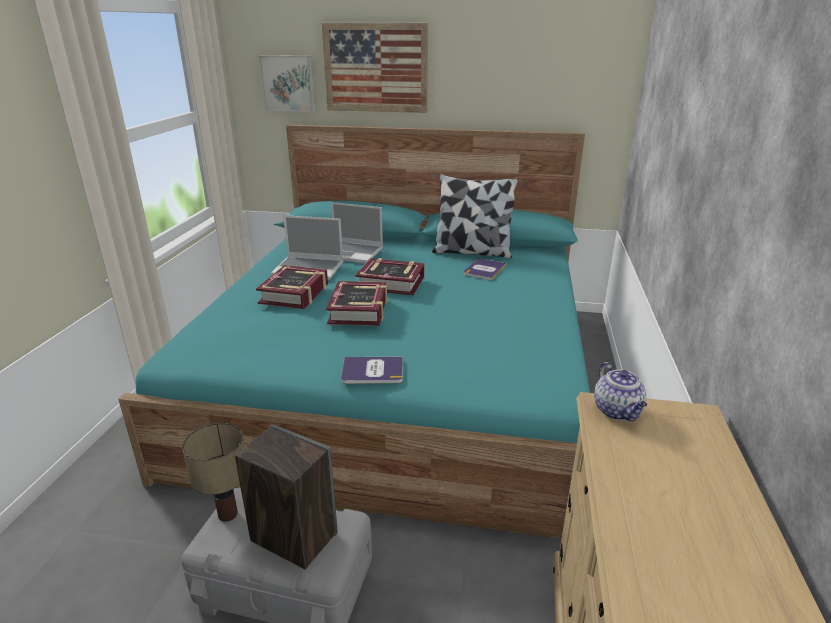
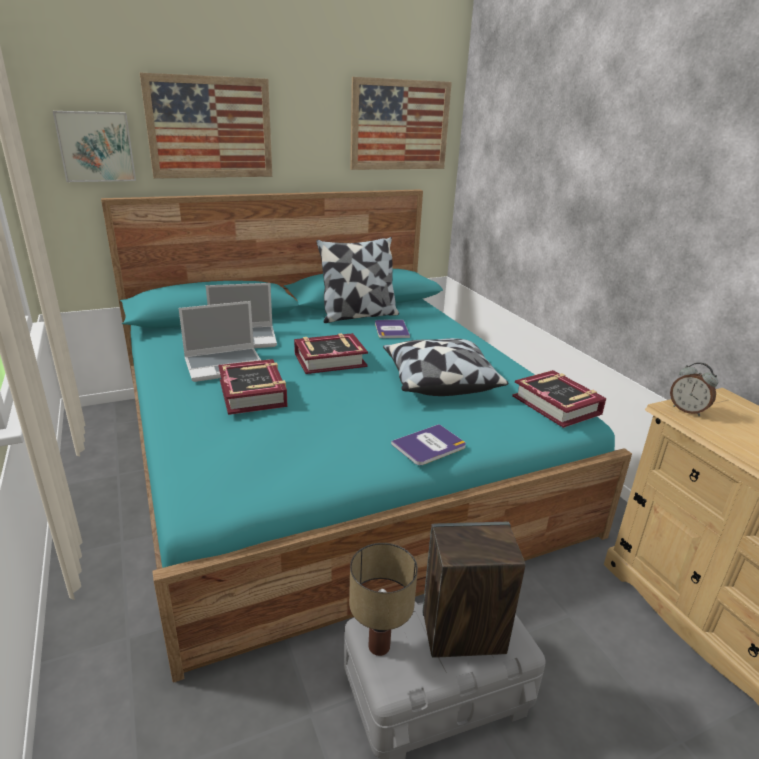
camera: 35 degrees left, 0 degrees up
(359, 310) = (340, 393): book -> book (556, 405)
(462, 323) = (439, 381): none -> pillow
(565, 64) = (400, 125): none -> picture
(618, 411) = (687, 410): teapot -> alarm clock

